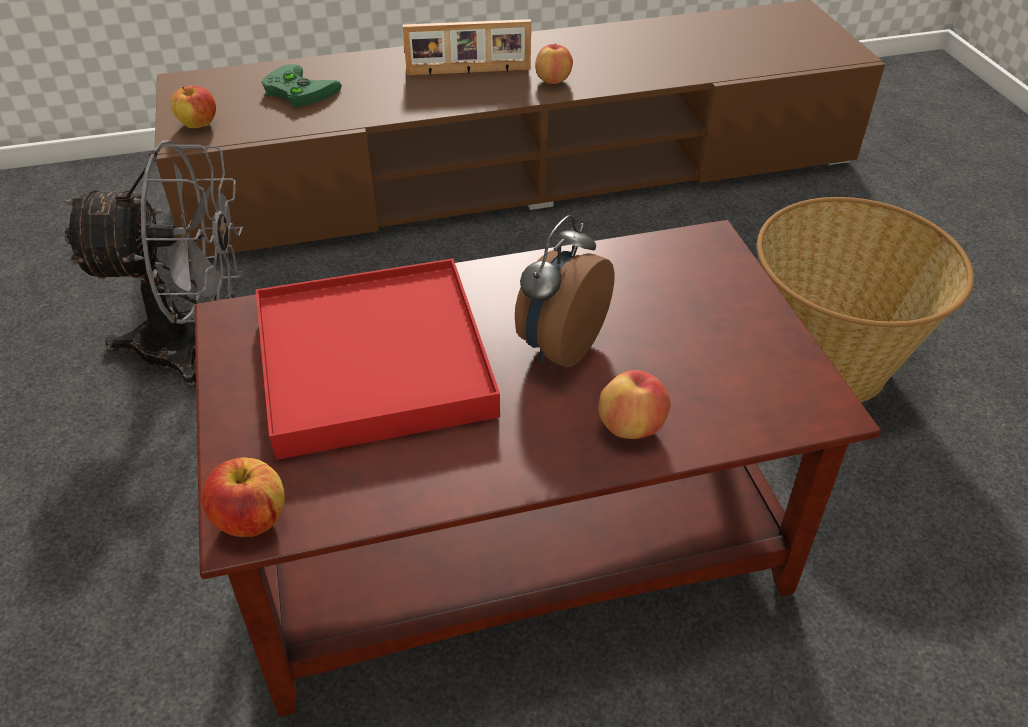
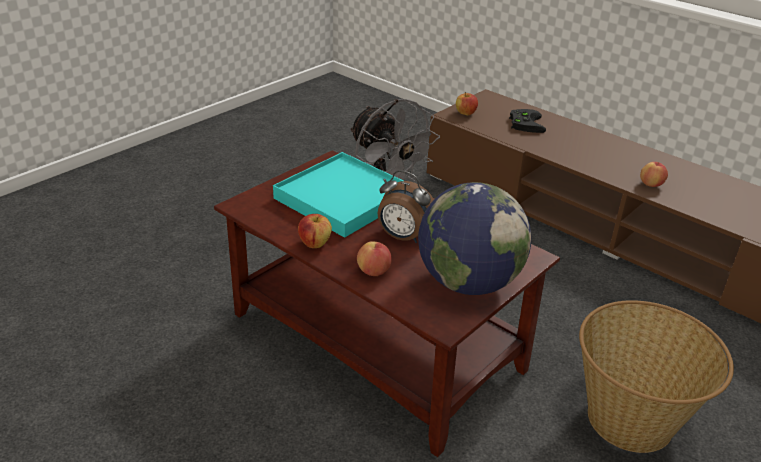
camera: 55 degrees right, 10 degrees down
(251, 520) = (242, 205): apple -> apple (314, 243)
(296, 91) = (524, 123): green game controller -> black game controller
(374, 363) = (343, 198): red tray -> turquoise tray
(469, 72) = (616, 158): picture frame -> none
(559, 345) = (403, 237): alarm clock -> alarm clock turned 150 degrees counterclockwise
(733, 333) = (468, 283): none -> globe

